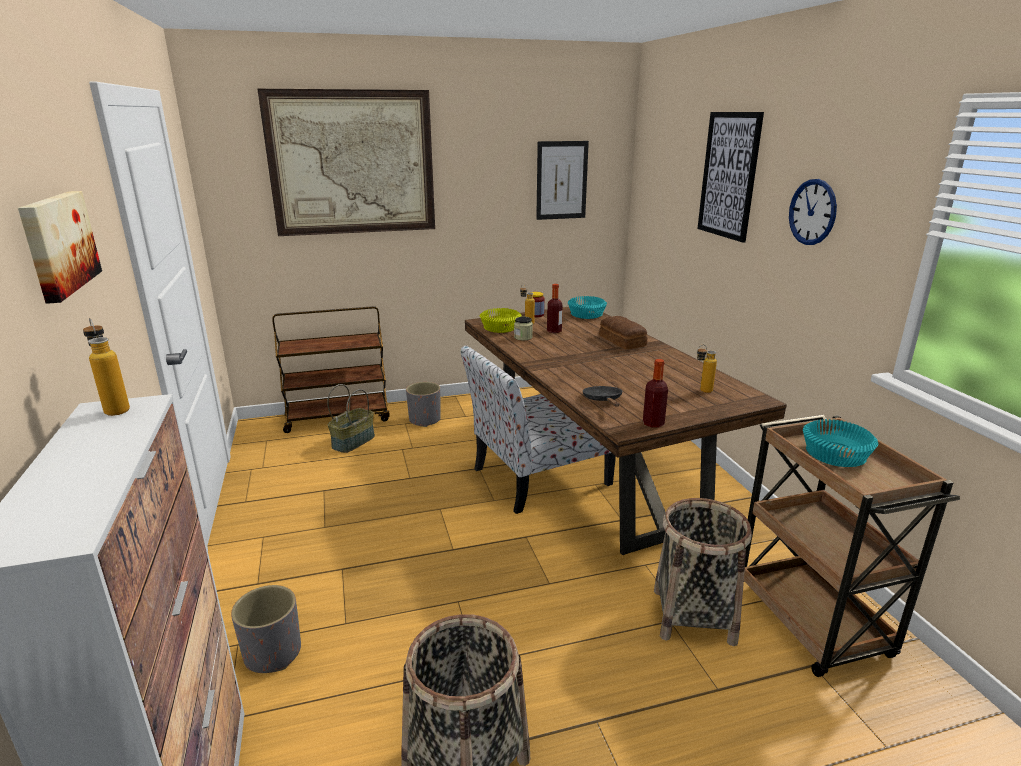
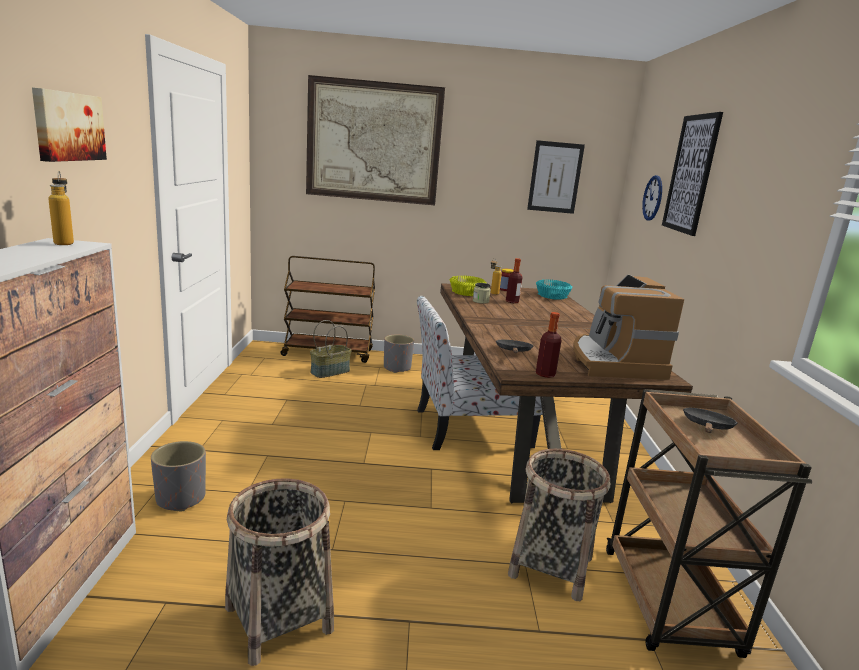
camera: 15 degrees right, 5 degrees down
(622, 341) = (568, 317): bread -> none
(701, 391) = (613, 362): bottle -> coffee machine
(812, 212) = (748, 203): wall clock -> wall clock (653, 198)
(837, 455) = (707, 427): turquoise bowl -> black frying pan

